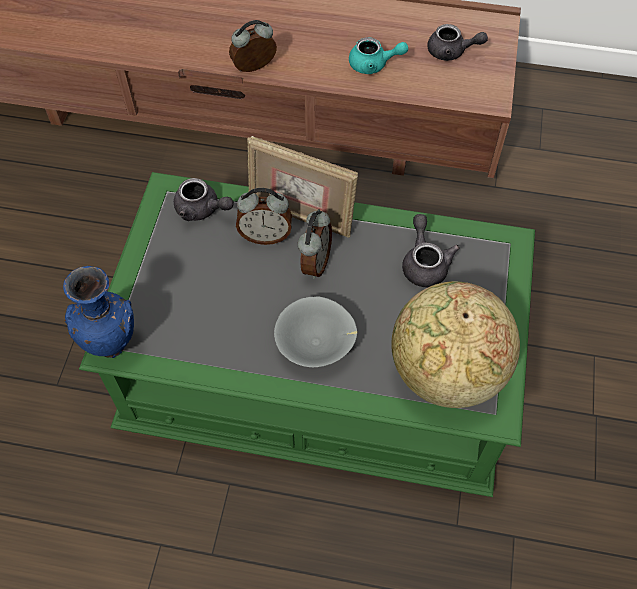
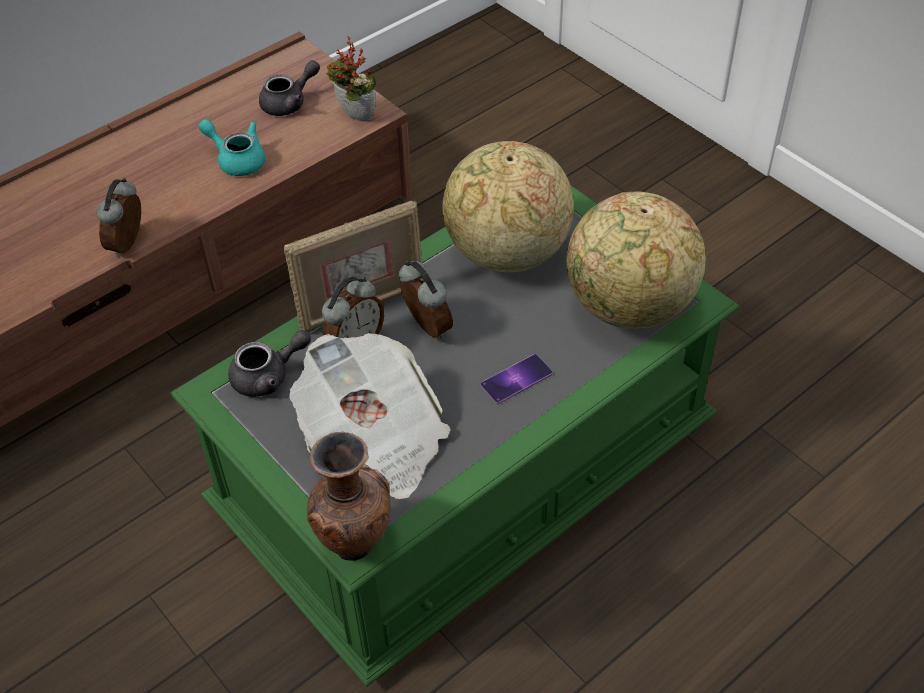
camera: 50 degrees left, 10 degrees down
(113, 344) = (353, 543): blue vase -> brown vase
(199, 300) = (375, 439): none -> newspaper
(316, 345) = (516, 379): grey bowl -> phone
(373, 65) = (237, 160): turquoise teapot -> turquoise teapot turned 105 degrees counterclockwise
(424, 263) = (506, 253): grey teapot -> globe
(475, 93) = (354, 118): none -> potted plant

